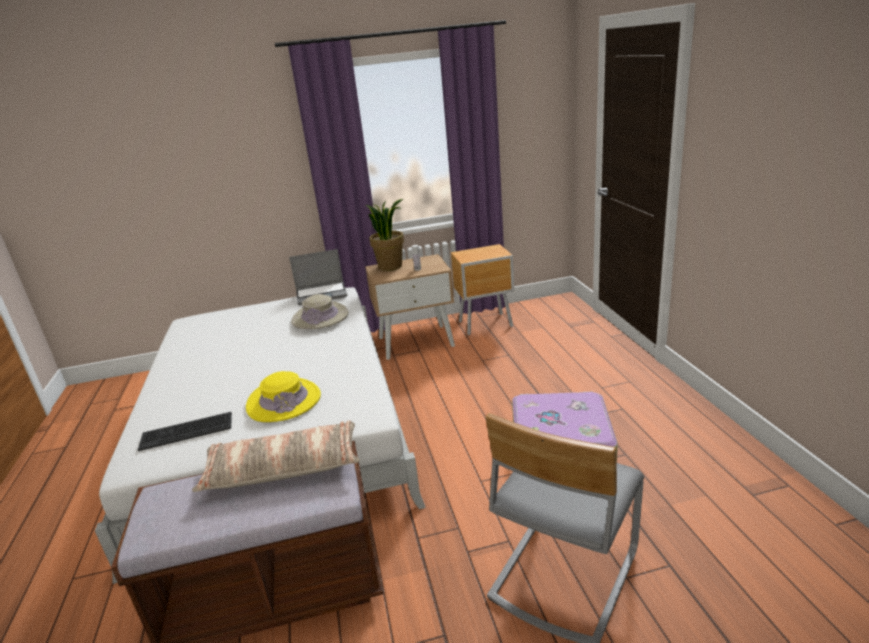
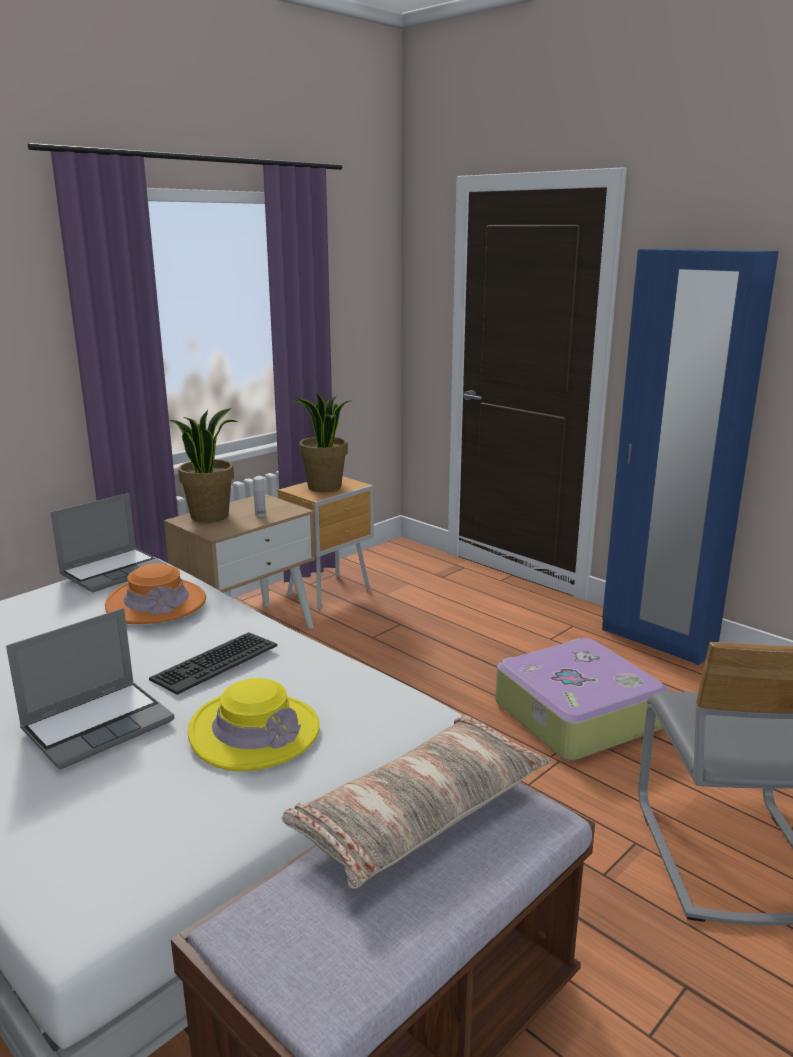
camera: 35 degrees left, 5 degrees down
(187, 431) = (124, 825): keyboard -> keyboard (215, 662)
(228, 379) = (99, 724): none -> laptop
(320, 317) = (156, 603): beige hat -> orange hat
(480, 253) = (324, 487): none -> potted plant
(687, 407) = (657, 640): none -> blue wardrobe

